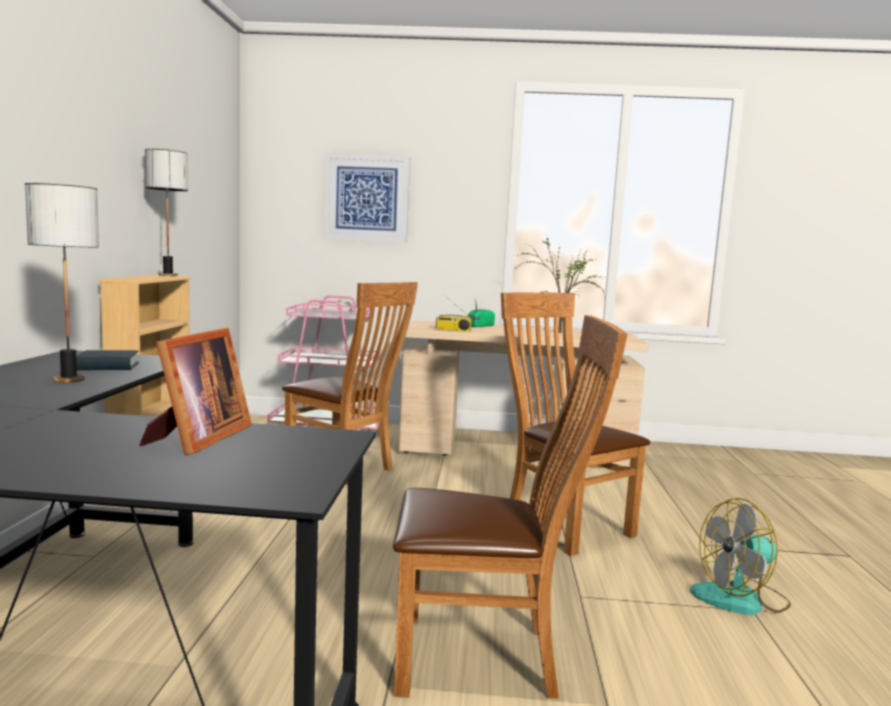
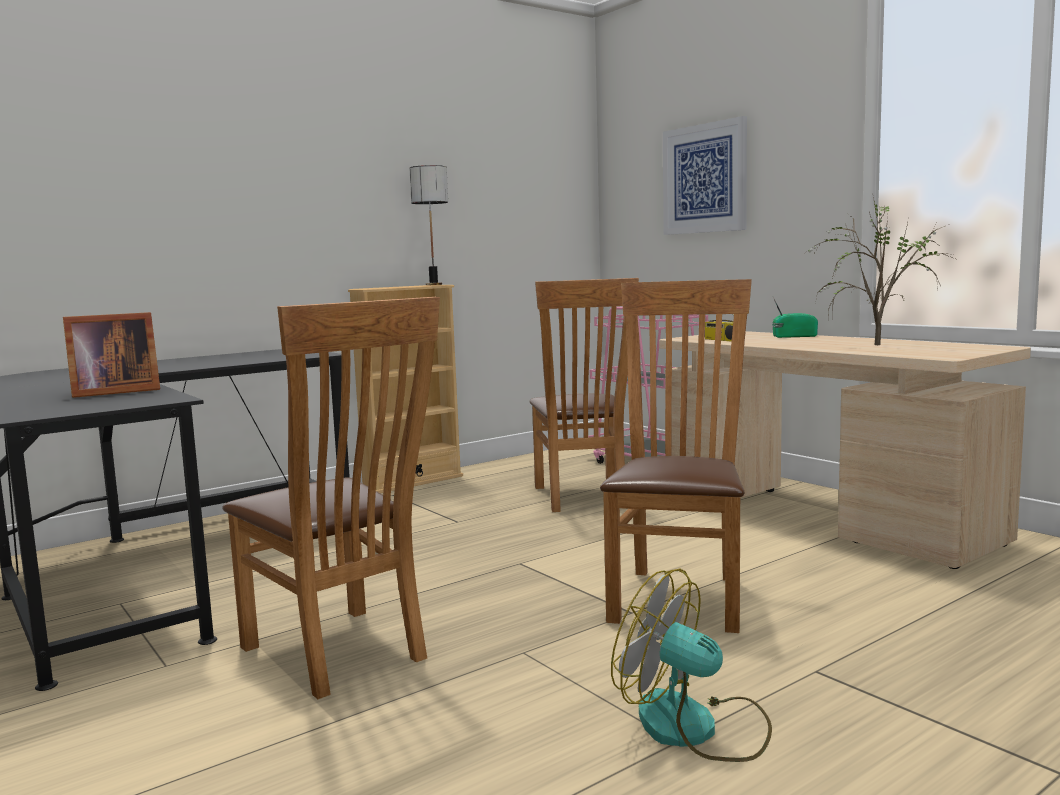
camera: 50 degrees right, 0 degrees up
(70, 379) = (213, 362): table lamp -> none
(108, 367) = (266, 357): book -> none

